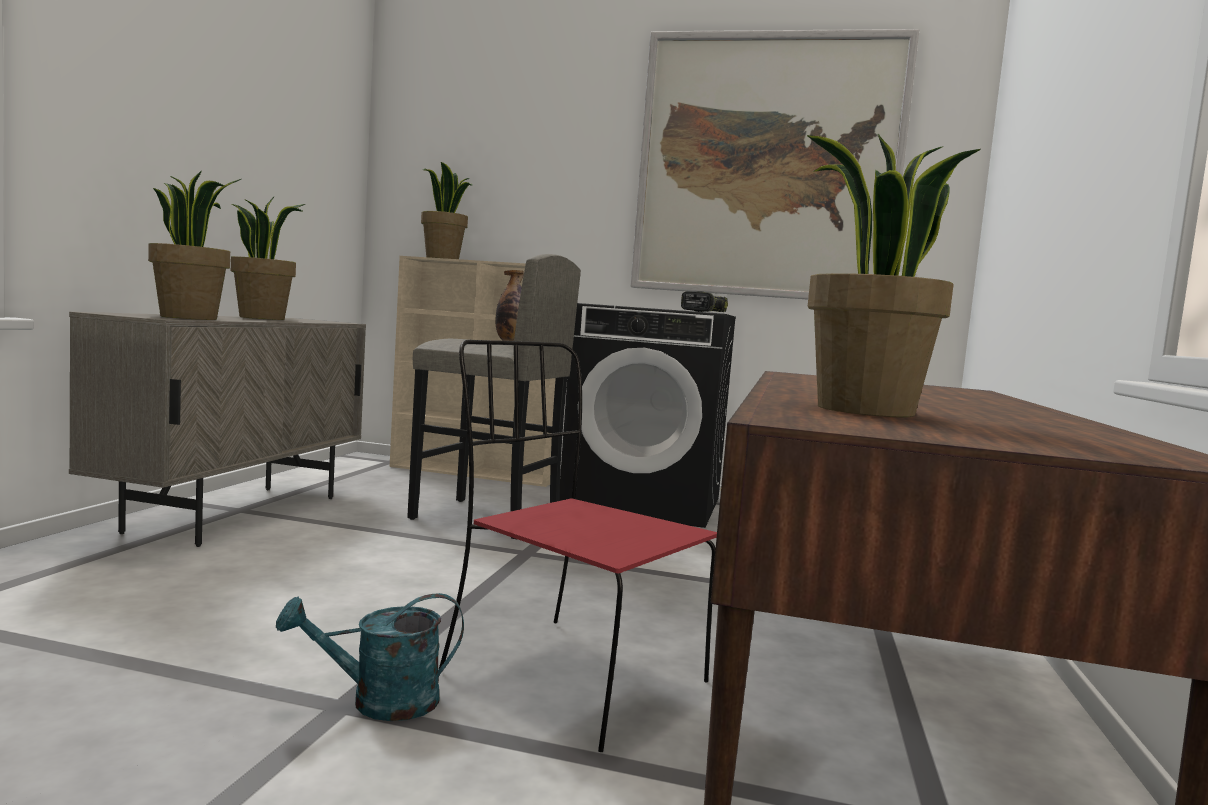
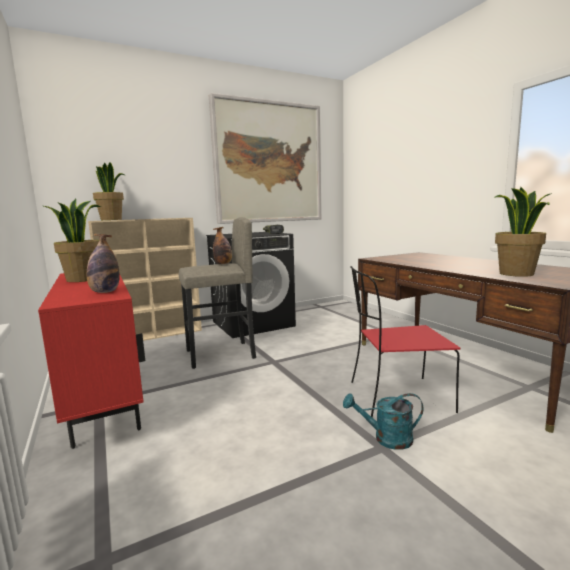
camera: 40 degrees left, 5 degrees up
(190, 318) = (105, 292): potted plant -> bottle
(238, 514) = (105, 404): beige cabinet -> red cabinet
(379, 702) = (386, 439): turquoise watering can -> turquoise watering can turned 60 degrees clockwise

